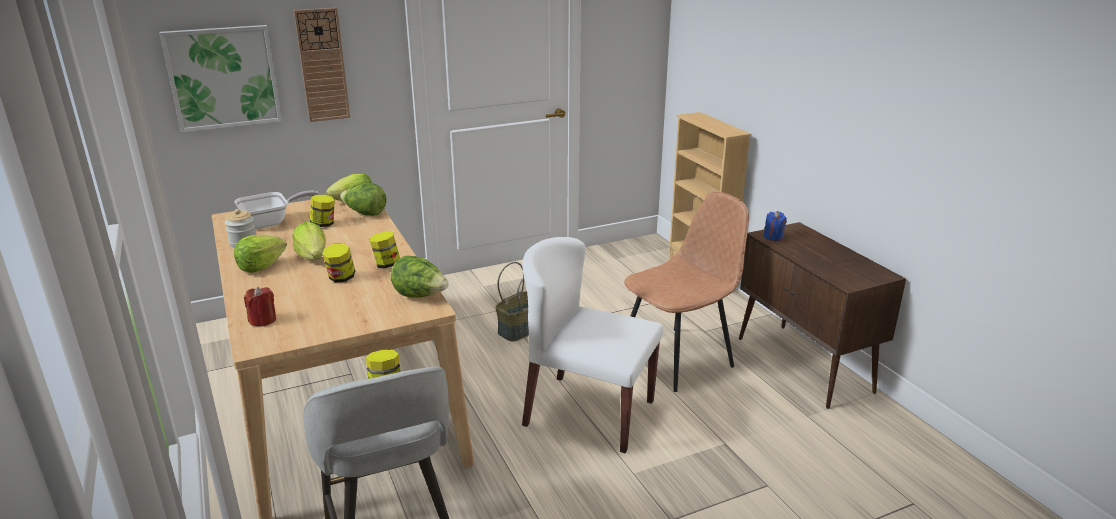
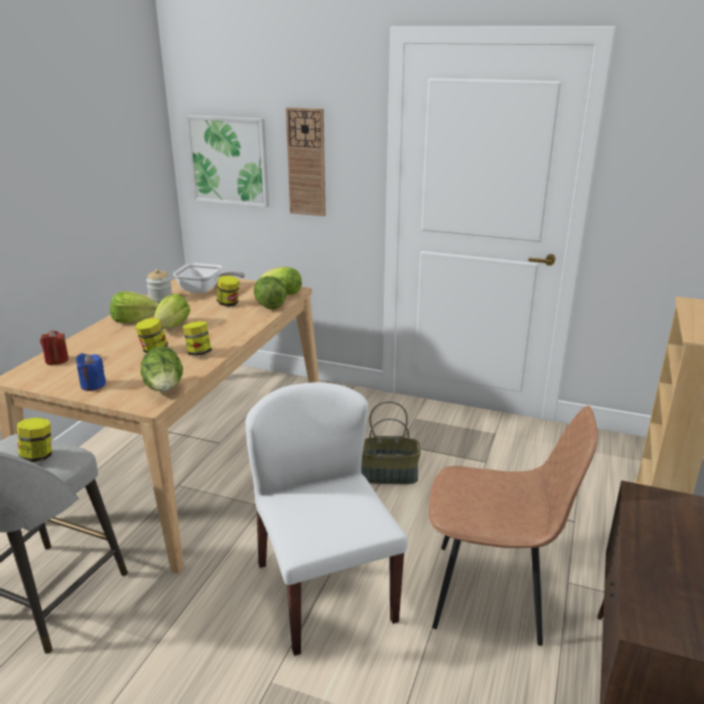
camera: 45 degrees right, 0 degrees up
(773, 237) = (649, 503): blue candle -> blue candle (93, 385)

